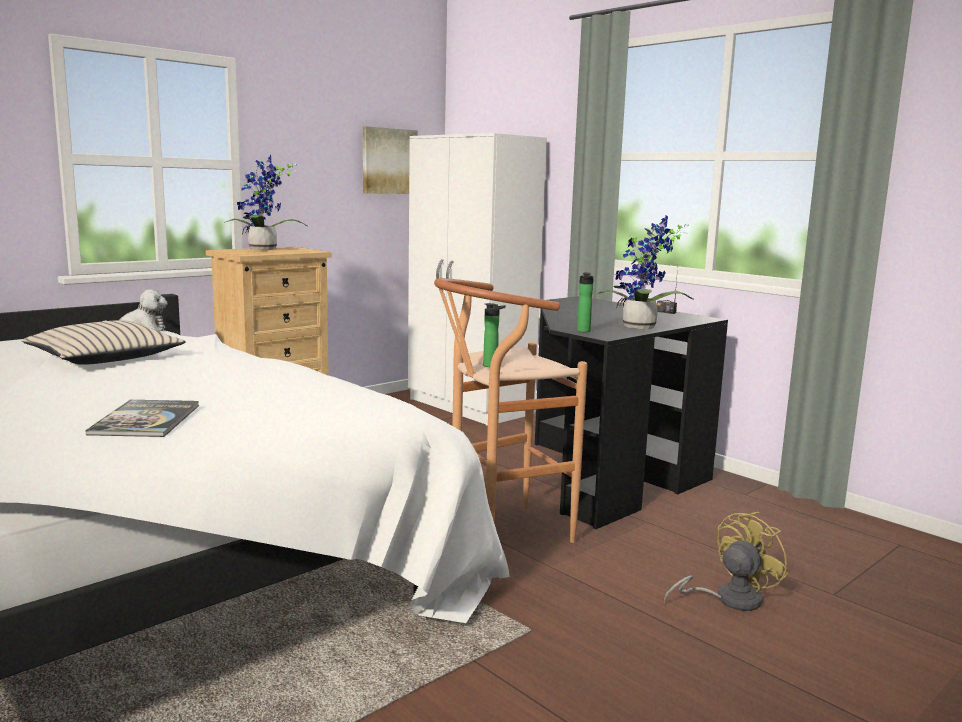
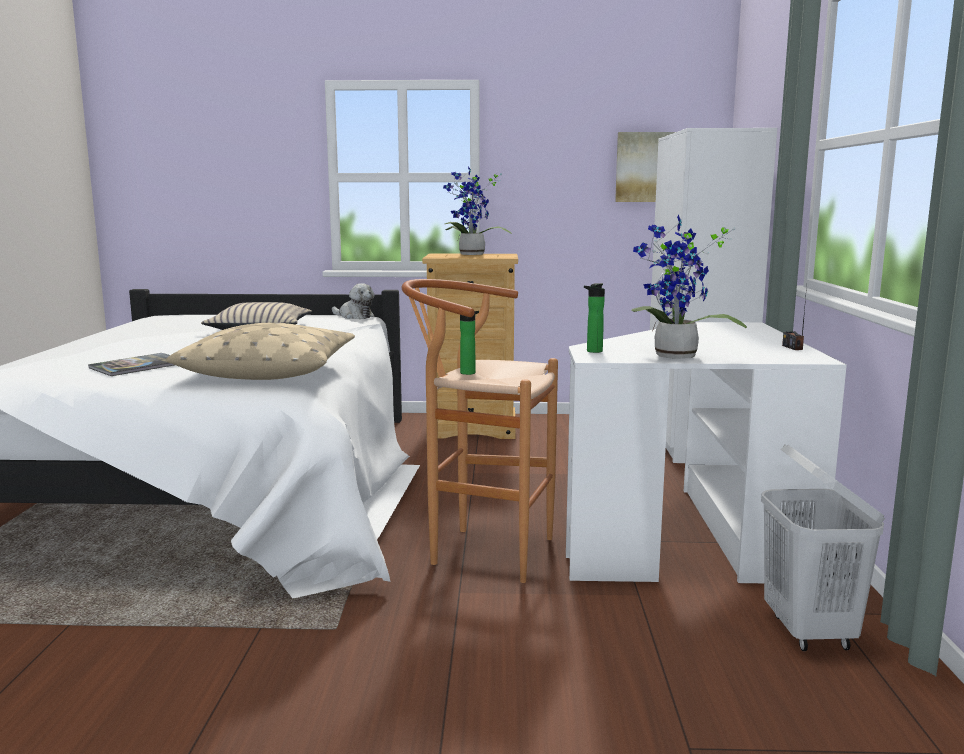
camera: 45 degrees right, 0 degrees up
(318, 395) = (269, 371): none -> beige pillow
(601, 474) = (692, 537): black desk -> white desk
(728, 599) = (553, 691): yellow fan -> none
(756, 509) = (809, 632): none -> white laundry basket

